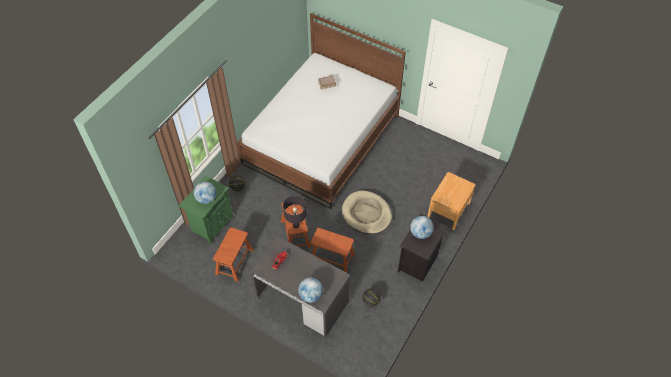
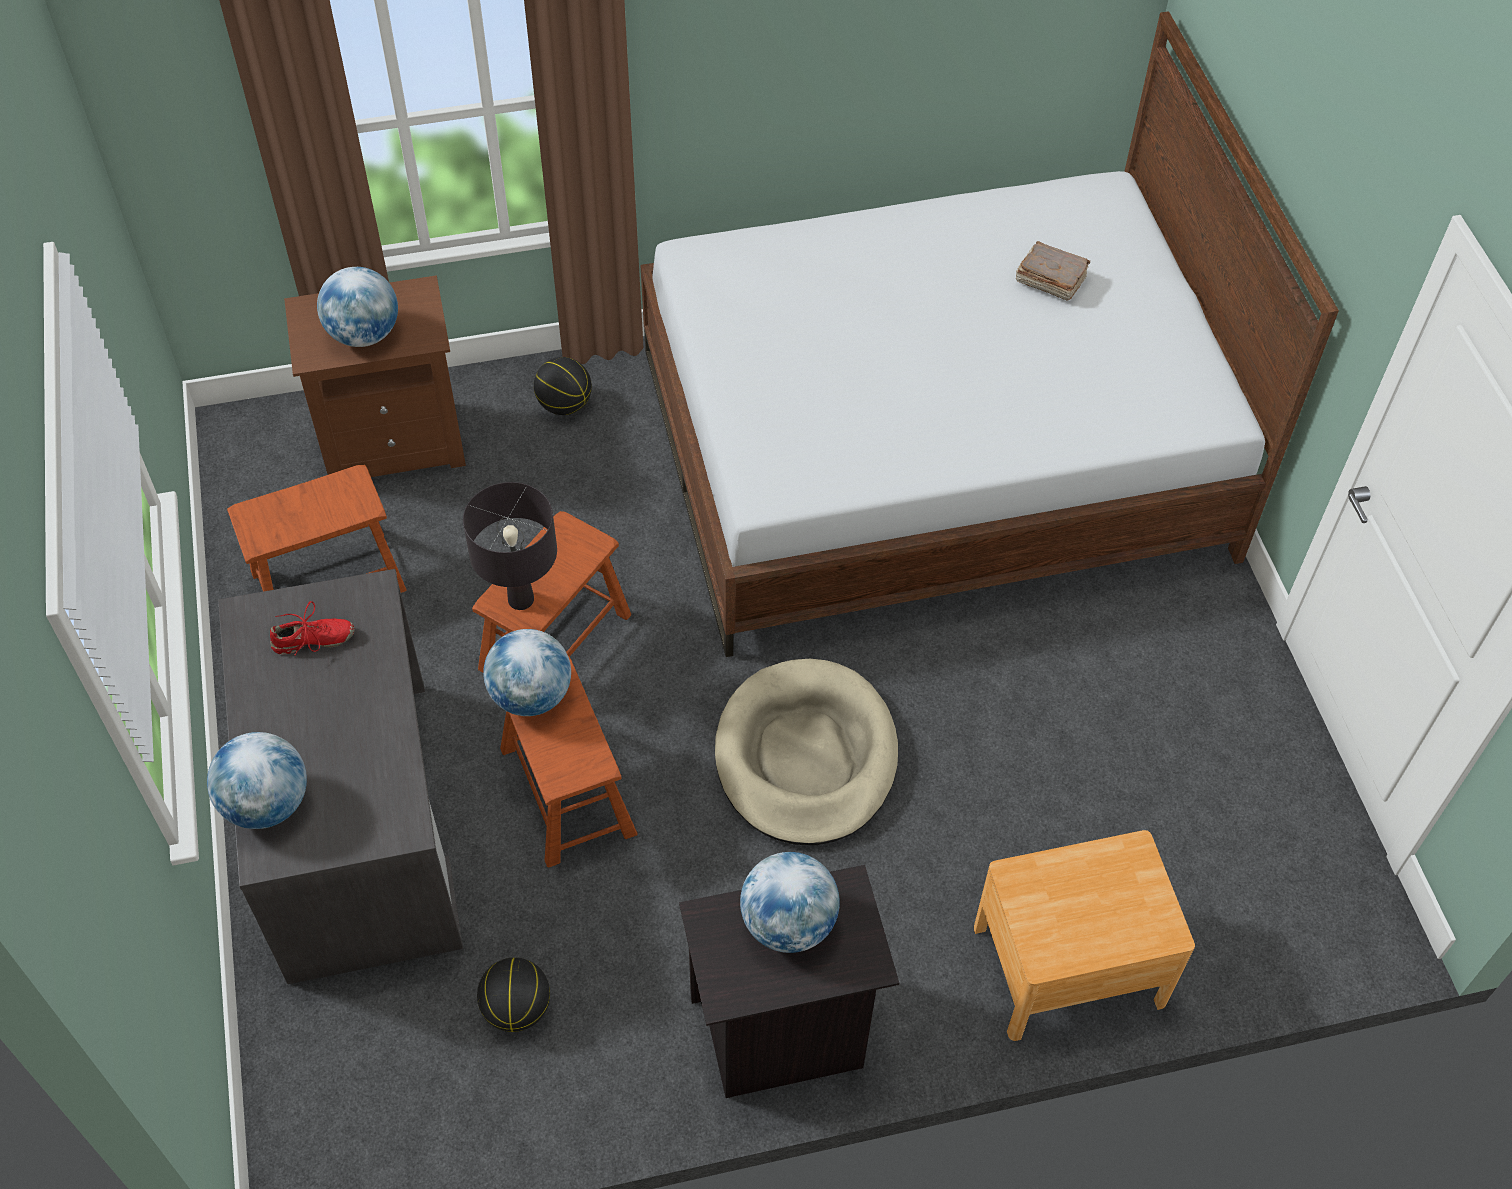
camera: 45 degrees right, 0 degrees up
(211, 224) = (395, 442): green nightstand -> brown nightstand
(320, 240) = (531, 696): none -> globe

